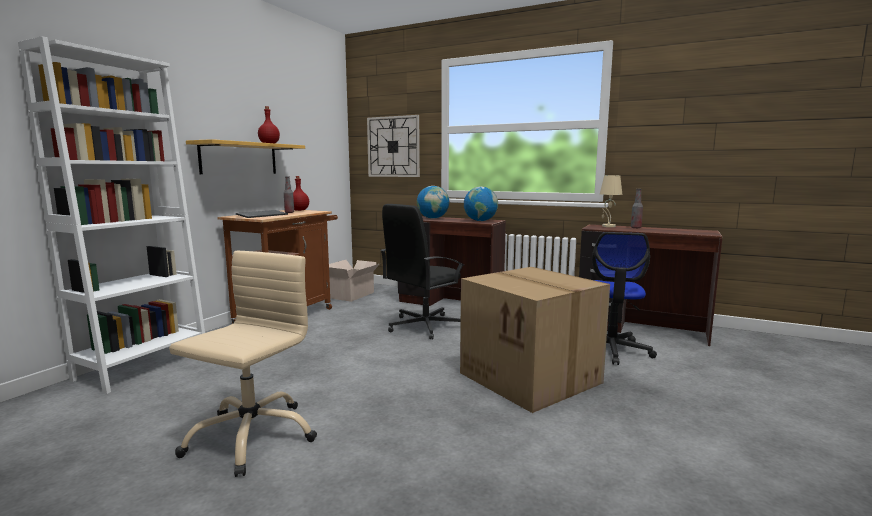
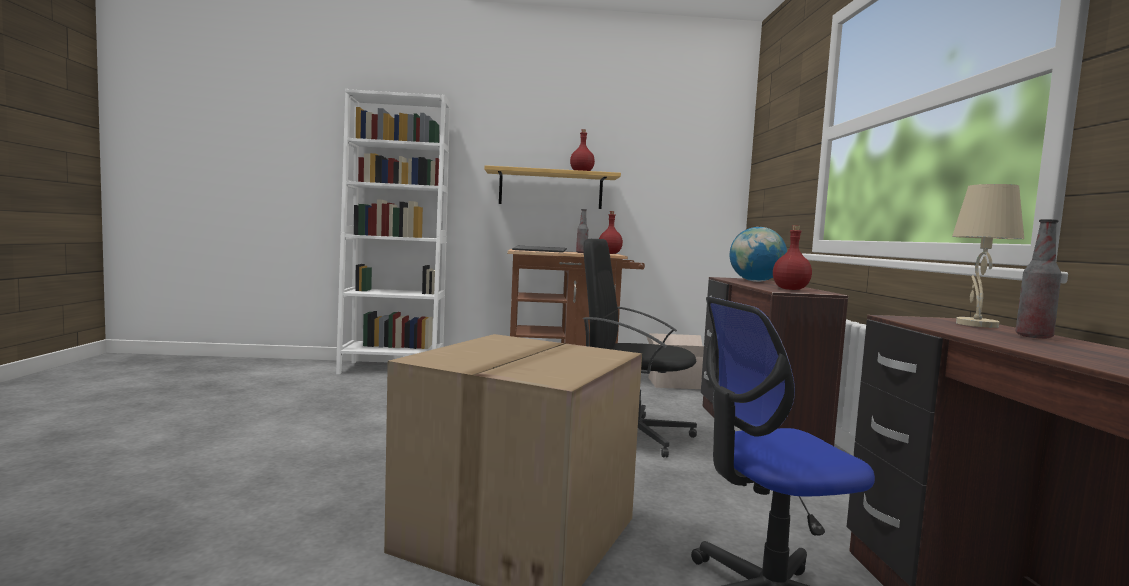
camera: 60 degrees right, 5 degrees down
(251, 436) = (274, 426): beige office chair -> none
(393, 146) = (780, 172): wall clock -> none
(480, 221) = (791, 289): globe -> red bottle

